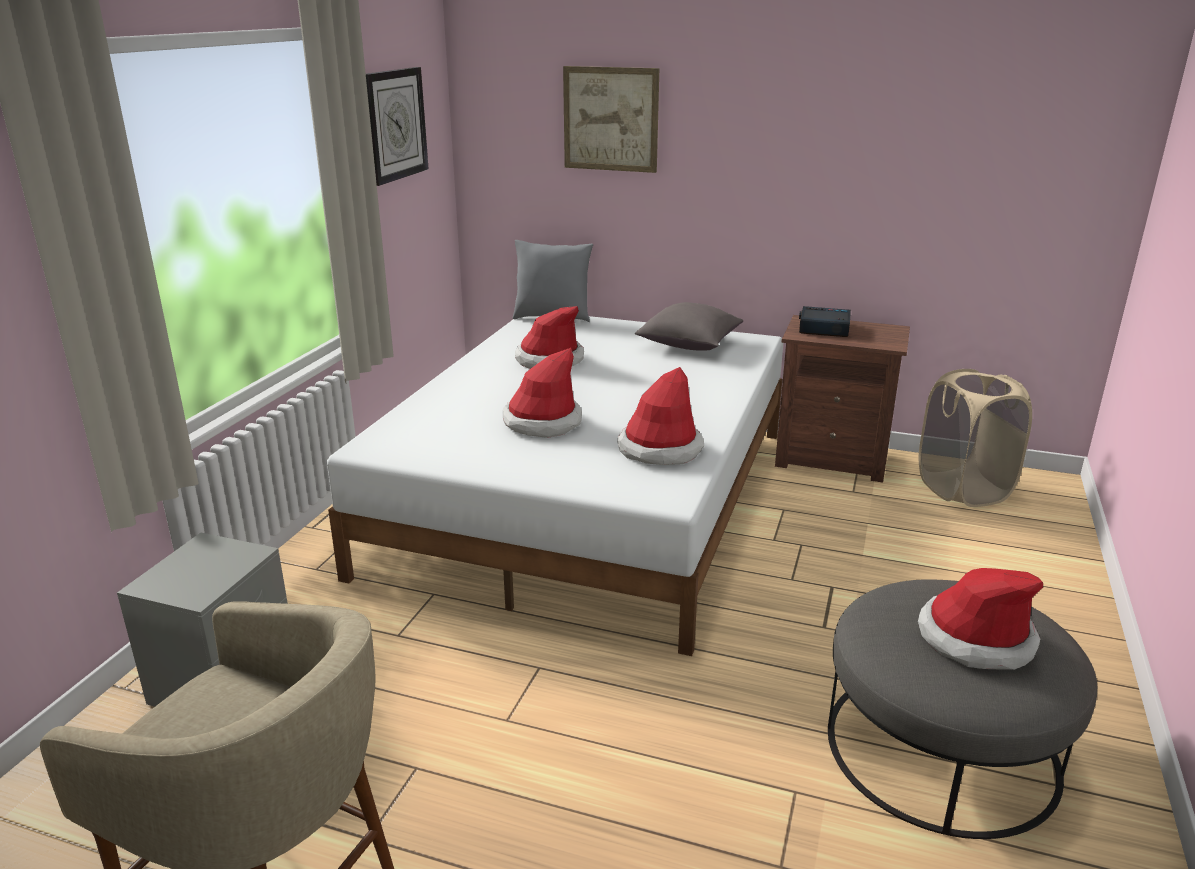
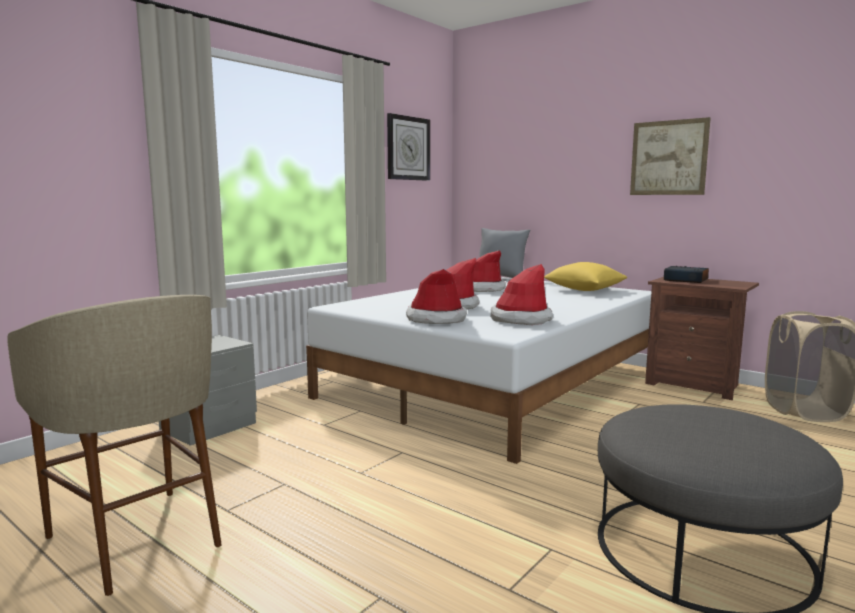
camera: 20 degrees right, 15 degrees down
(610, 119) = (544, 148): picture -> picture (668, 158)
(688, 344) = (584, 290): grey pillow -> yellow pillow
(975, 638) = (720, 432): hat -> hat (436, 319)

